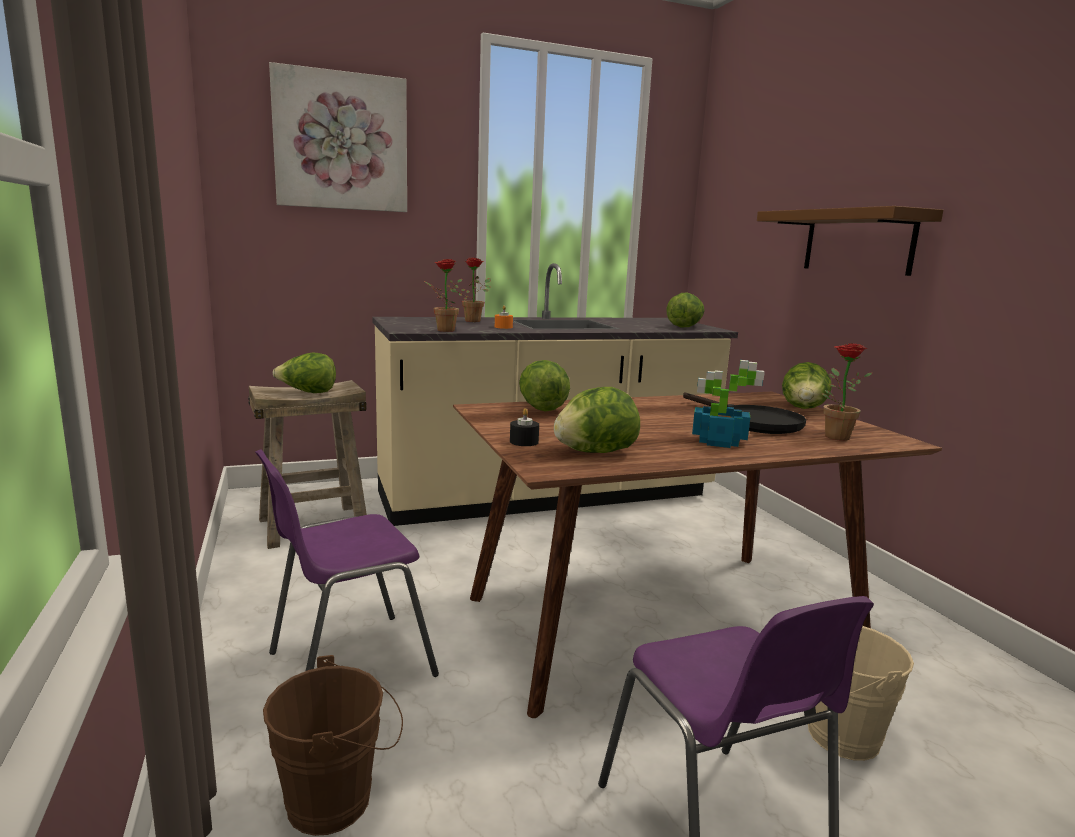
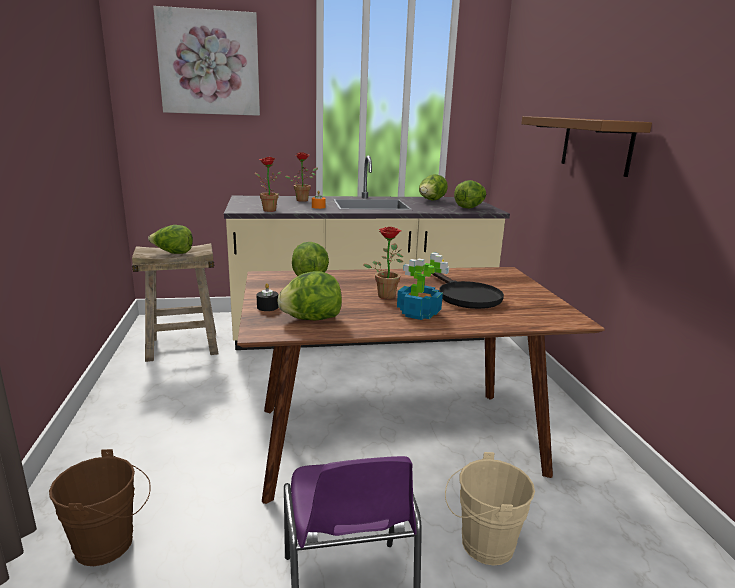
camera: 10 degrees right, 5 degrees up
(347, 664) = (158, 451): purple chair -> none
(803, 410) = (521, 286): lettuce -> lettuce (431, 201)
(833, 435) = (520, 312): potted plant -> potted plant (386, 294)

